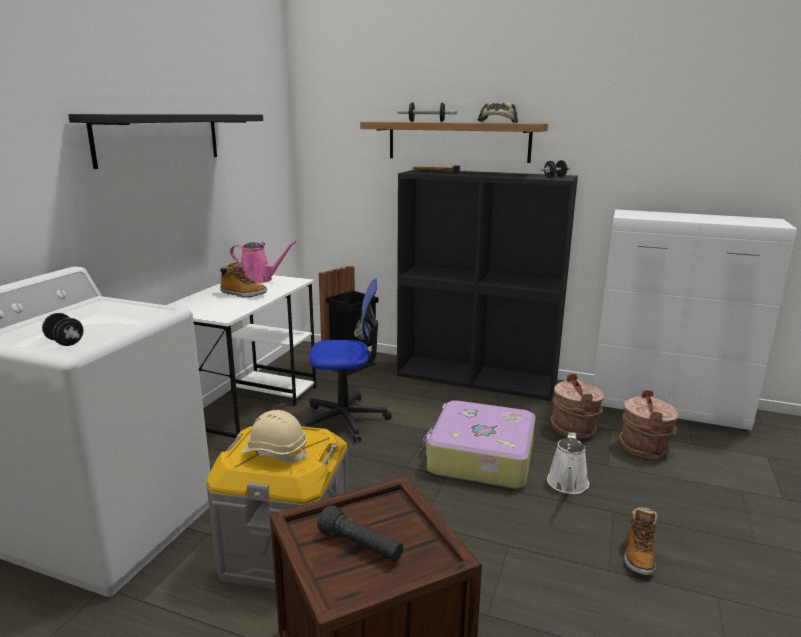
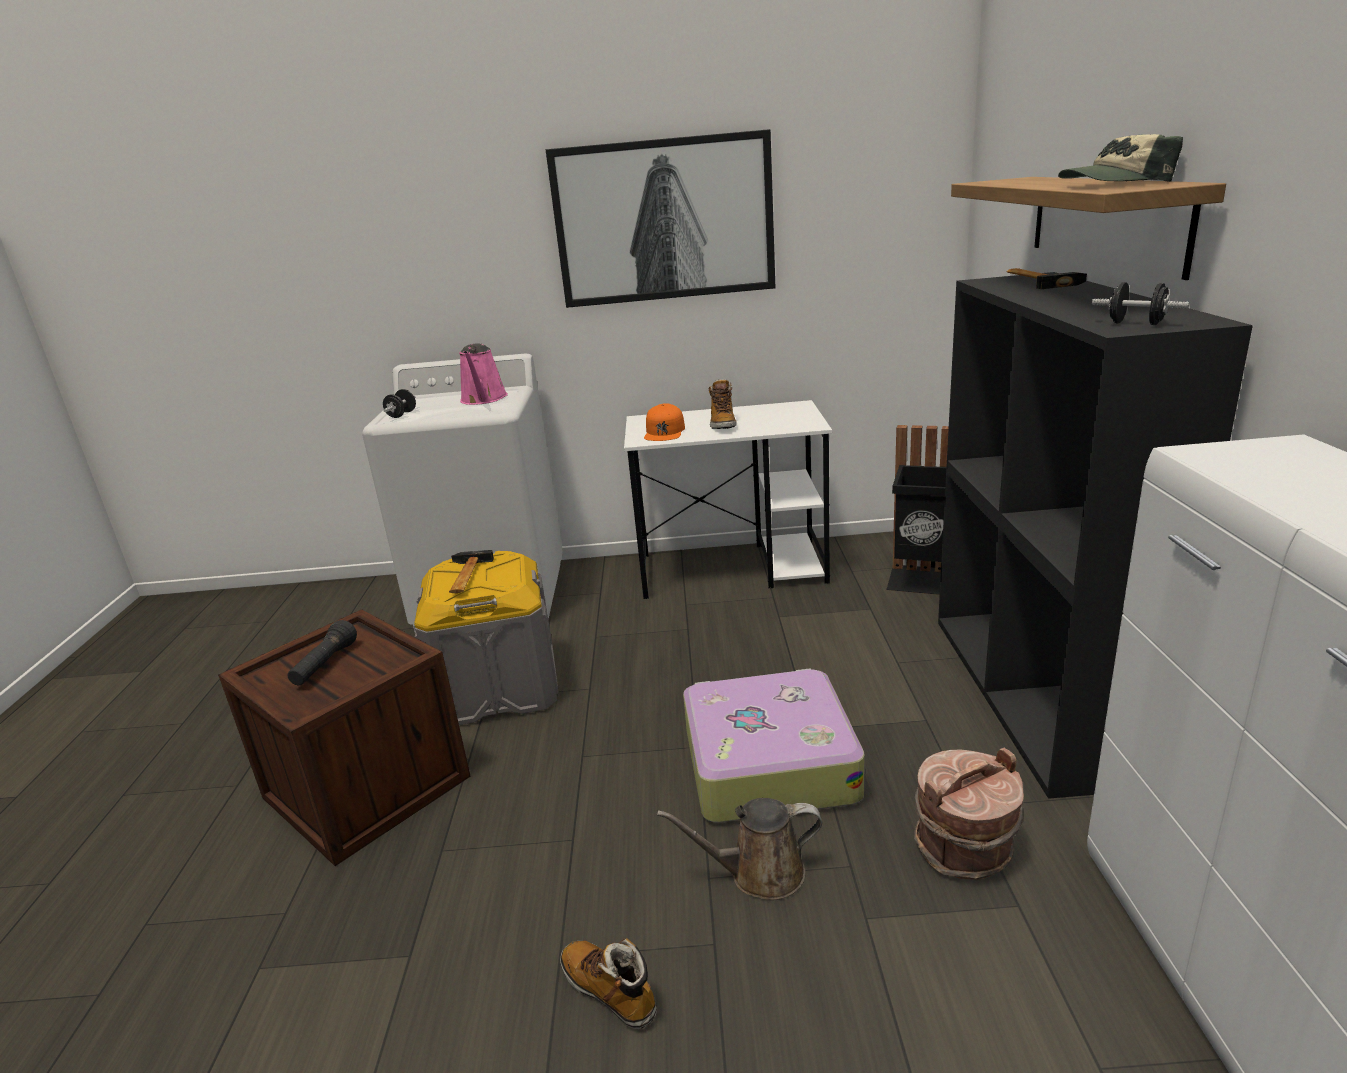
camera: 70 degrees right, 5 degrees up
(159, 138) = (664, 221): black shelf -> picture
(220, 308) = (664, 431): none -> orange cap
(259, 280) = (787, 412): pink watering can -> pink watering can (483, 399)
(275, 452) = (464, 577): beige hard hat -> hammer
(346, 419) = (770, 630): office chair -> none
(426, 121) = (1040, 181): dumbbell -> none
(567, 484) = (759, 873): white watering can -> brown watering can
(639, 555) = (610, 991): boot -> boot turned 45 degrees clockwise
(644, 448) = (986, 971): brown bucket -> none

